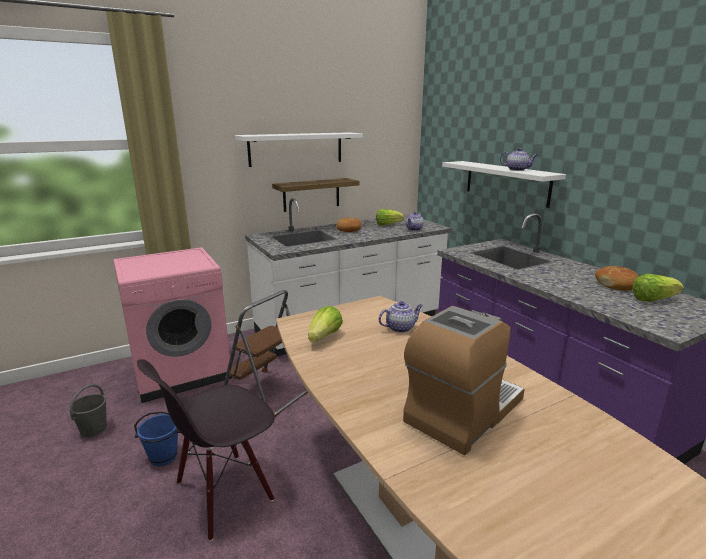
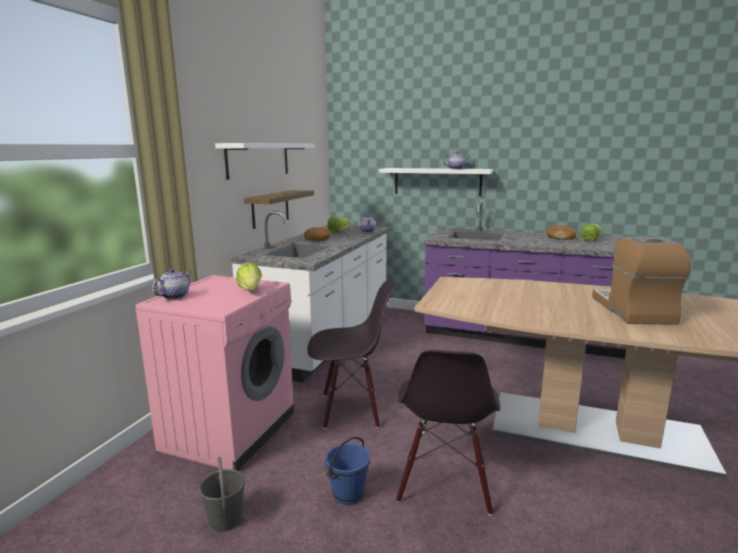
camera: 40 degrees left, 5 degrees down
(268, 394) = (351, 409): brown step ladder -> black chair
(324, 337) = (478, 305): lettuce -> lettuce (250, 290)
(400, 328) = (503, 288): teapot -> teapot (175, 296)

